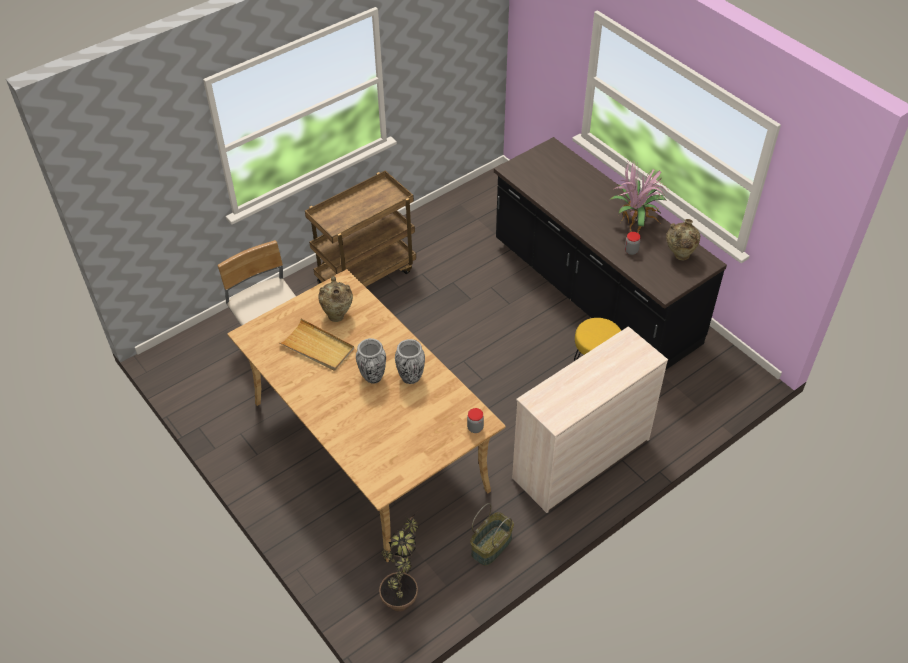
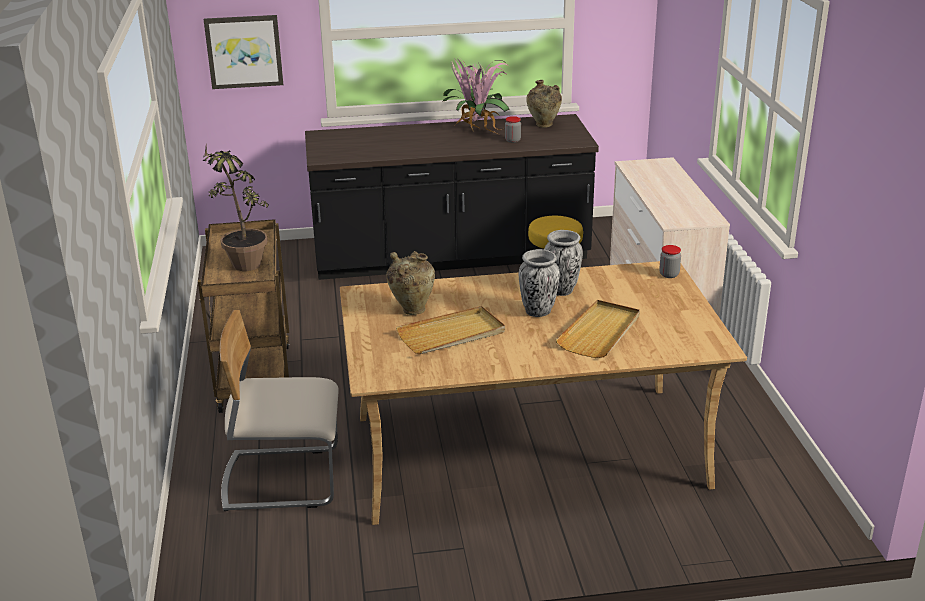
camera: 60 degrees left, 20 degrees down
(364, 419) = (600, 332): none -> beige tray
(403, 593) = (766, 490): potted plant -> potted plant (242, 261)
(491, 545) = (734, 412): basket -> none
(543, 55) = (244, 51): none -> picture

